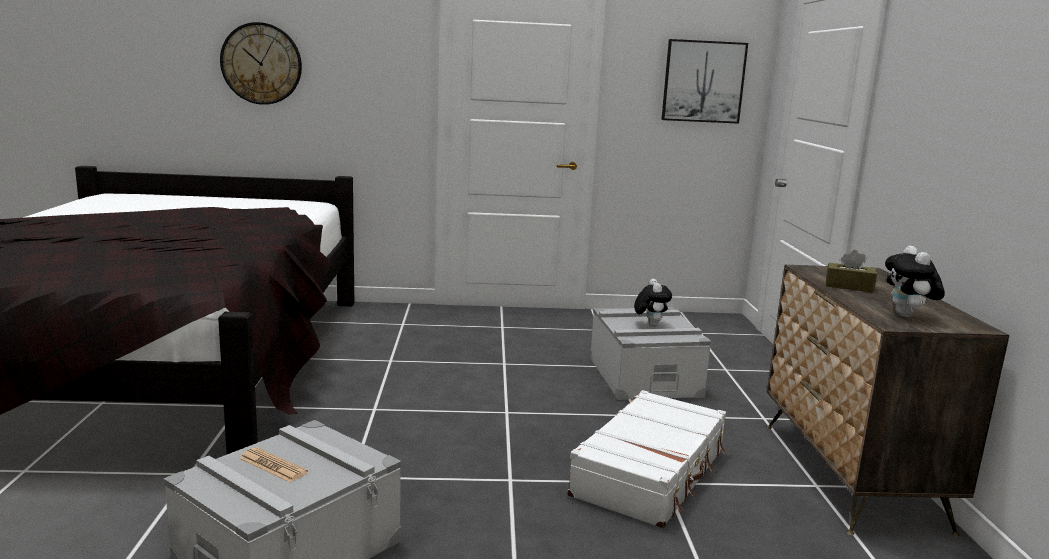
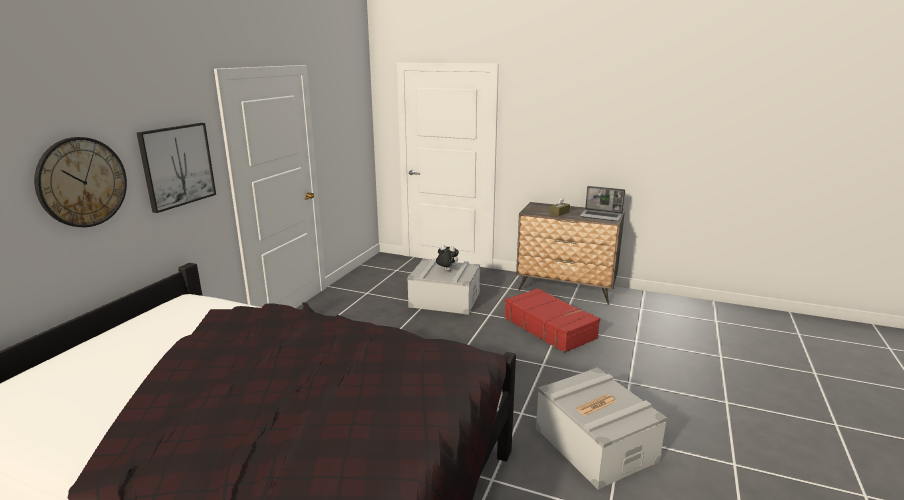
camera: 65 degrees left, 5 degrees up
(651, 473) = (549, 328): white suitcase -> red suitcase
(703, 81) = (351, 120): picture -> picture (177, 166)
(907, 316) = (601, 216): plush toy -> laptop

